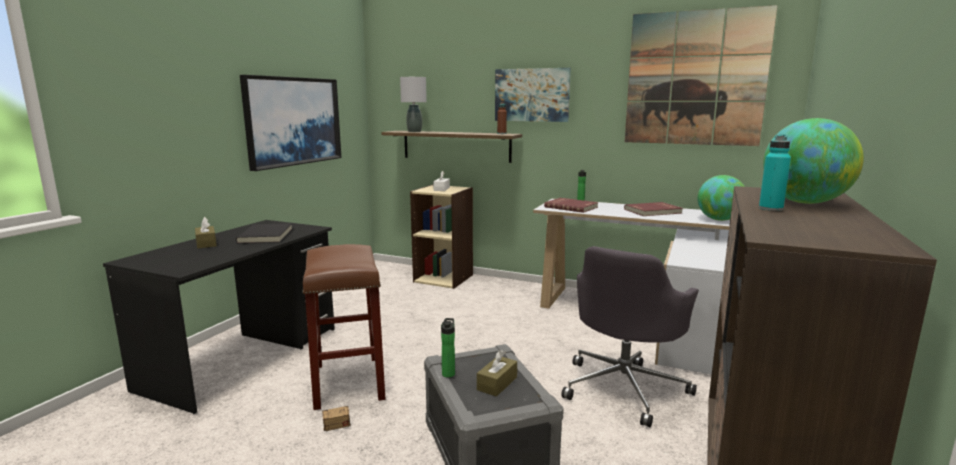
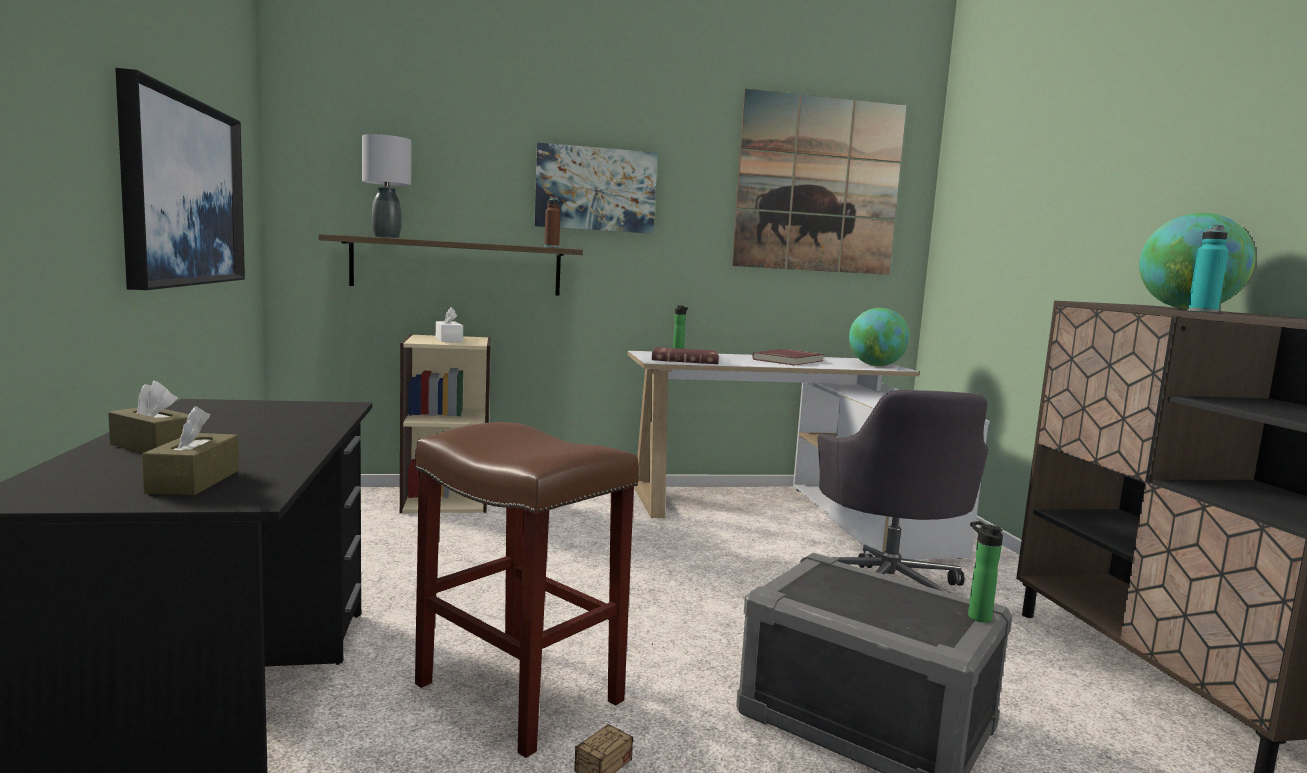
camera: 35 degrees left, 5 degrees down
(267, 236) = (272, 423): black book -> none
(448, 373) = (819, 605): bottle -> bottle (976, 616)
(497, 383) = (896, 603): brown tissue box -> brown tissue box (194, 481)

